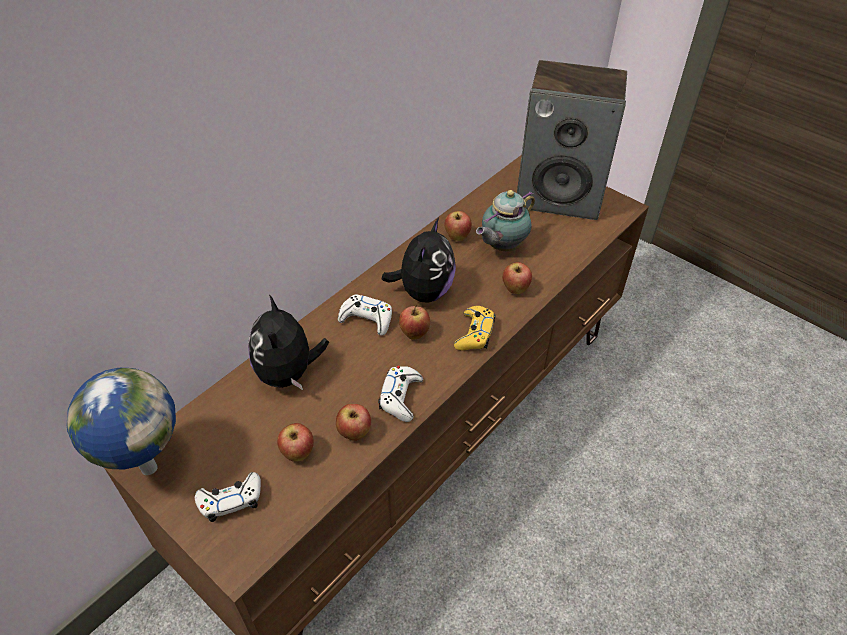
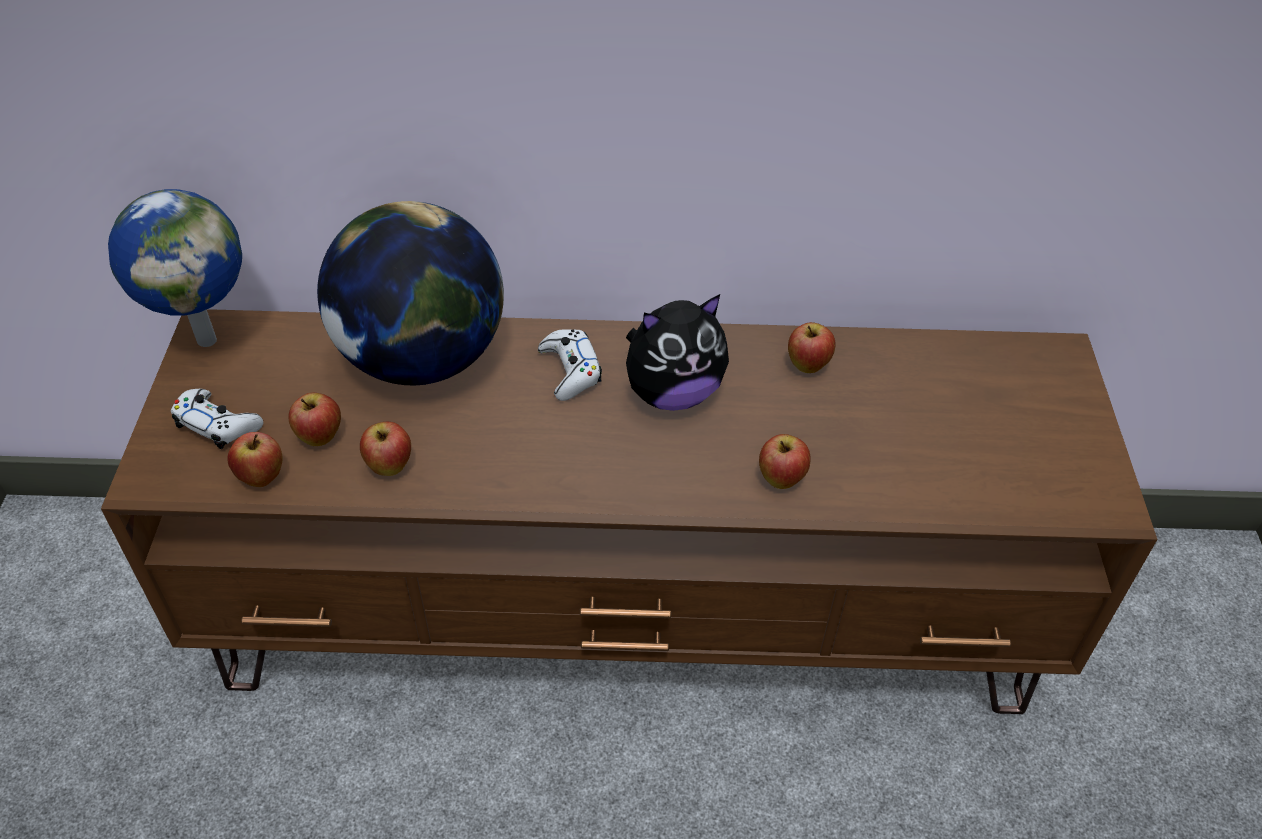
camera: 50 degrees right, 0 degrees up
(289, 373) = (422, 359): plush toy -> globe
(400, 397) = (480, 475): white game controller -> none
(414, 334) = (593, 427): apple -> apple (262, 478)
(474, 333) = (655, 484): yellow game controller -> none
(501, 247) = (846, 420): teapot -> none
(559, 196) = (1032, 422): speaker -> none

